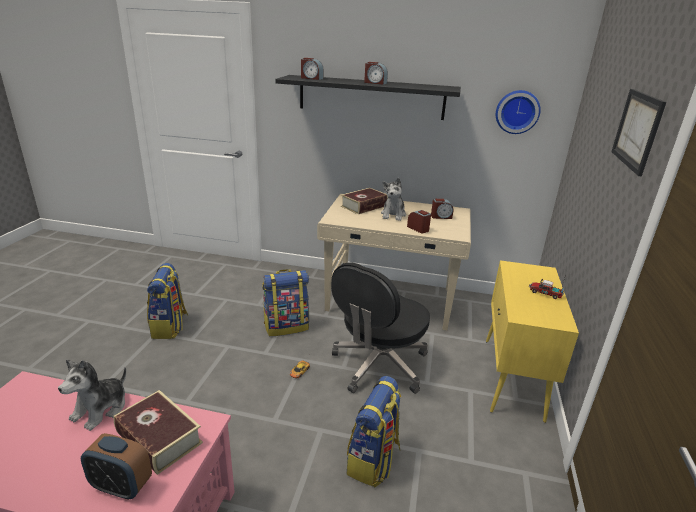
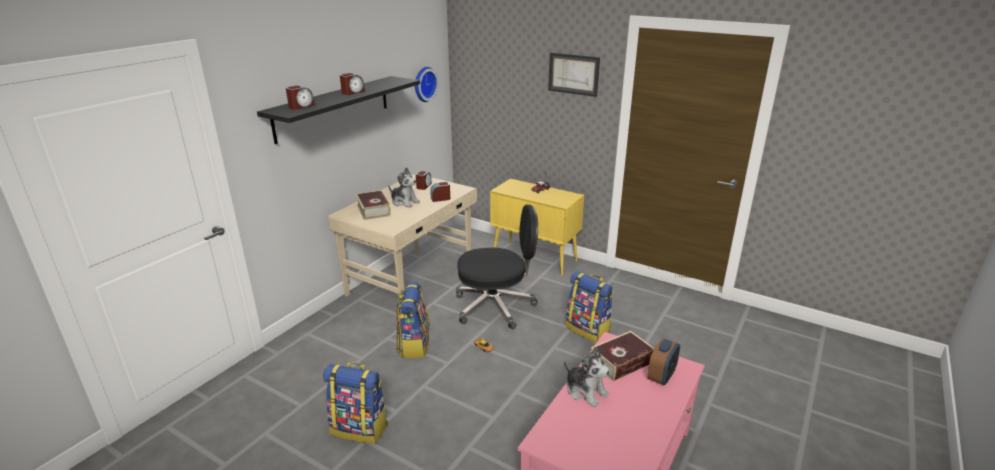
camera: 70 degrees left, 0 degrees up
(378, 365) = (496, 306): black office chair -> black office chair turned 60 degrees counterclockwise

